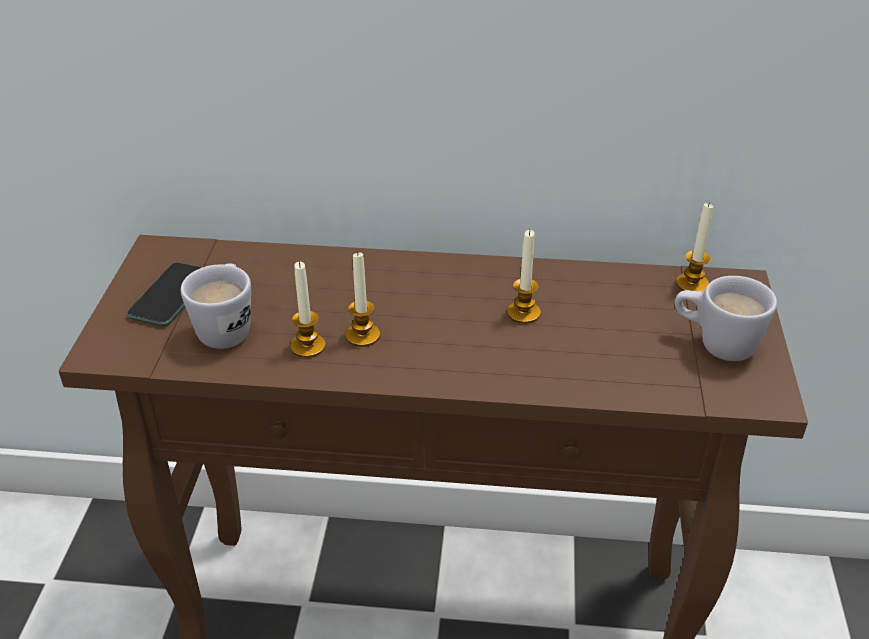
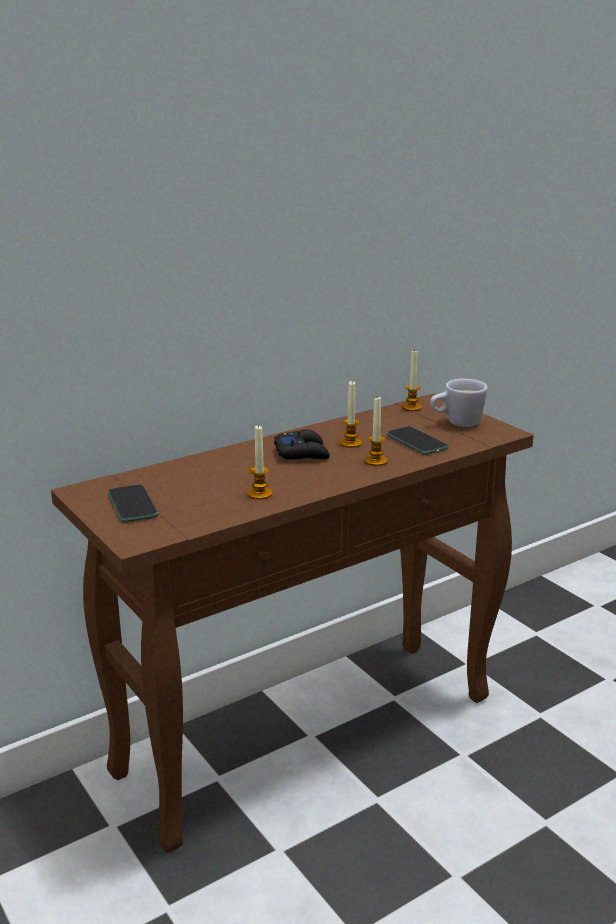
camera: 40 degrees left, 15 degrees down
(227, 327) = (196, 504): white mug -> none
(362, 335) = (282, 479): candle -> candle (375, 461)
(444, 302) = (302, 453): none -> black game controller
(611, 352) = (416, 442): none -> phone

